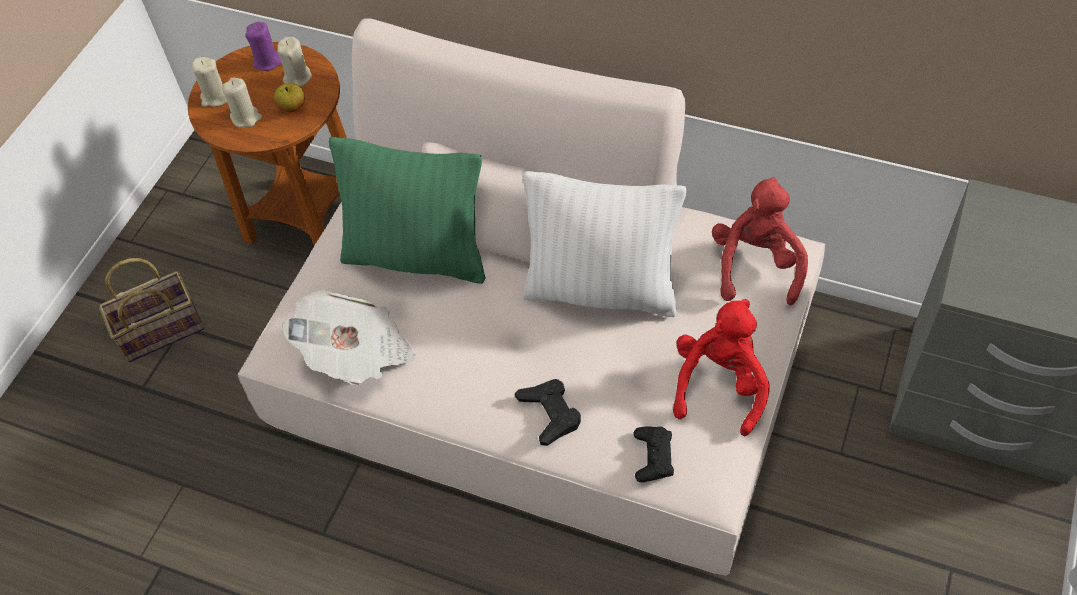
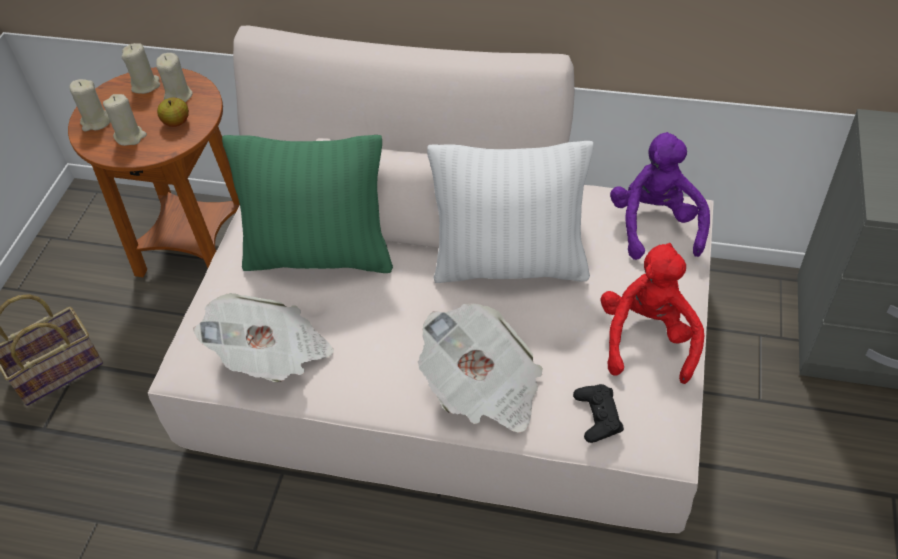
camera: 10 degrees left, 5 degrees down
(268, 61) = (146, 85): purple candle -> beige candle
(550, 413) = (483, 388): black game controller -> newspaper
(756, 265) = (655, 225): red plush toy -> purple plush toy

